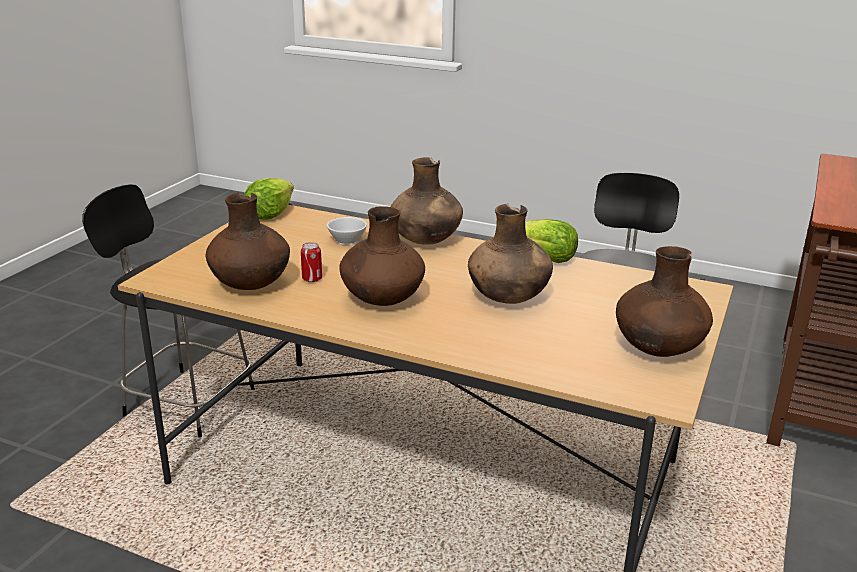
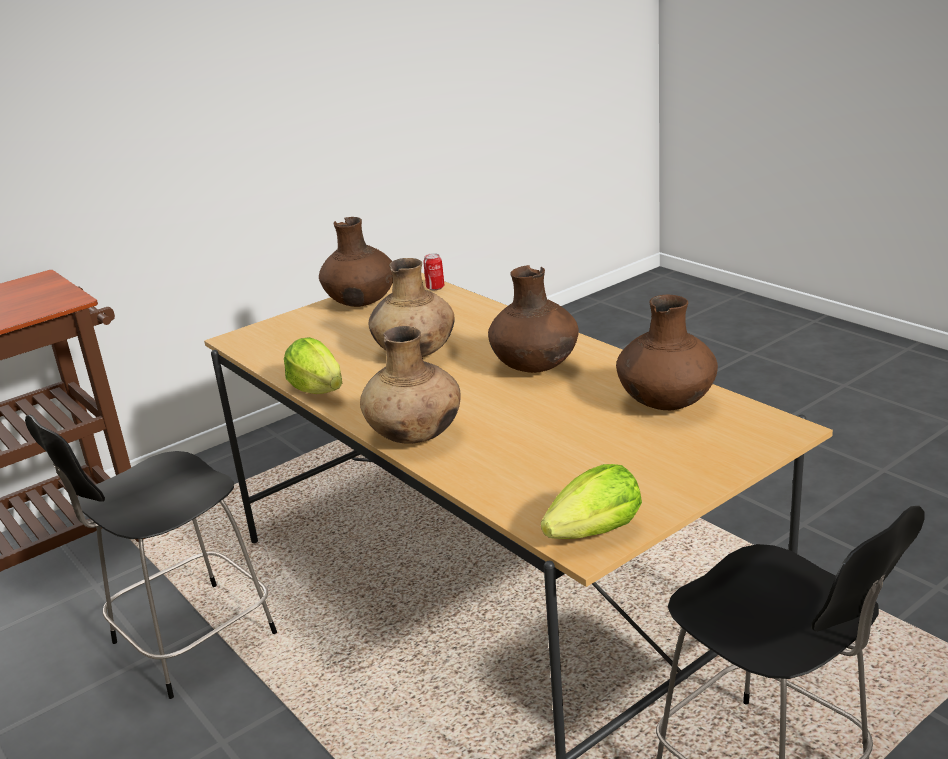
camera: 150 degrees left, 0 degrees up
(312, 279) = (592, 402): can -> can (435, 287)
(346, 239) = (512, 456): white cup -> none

